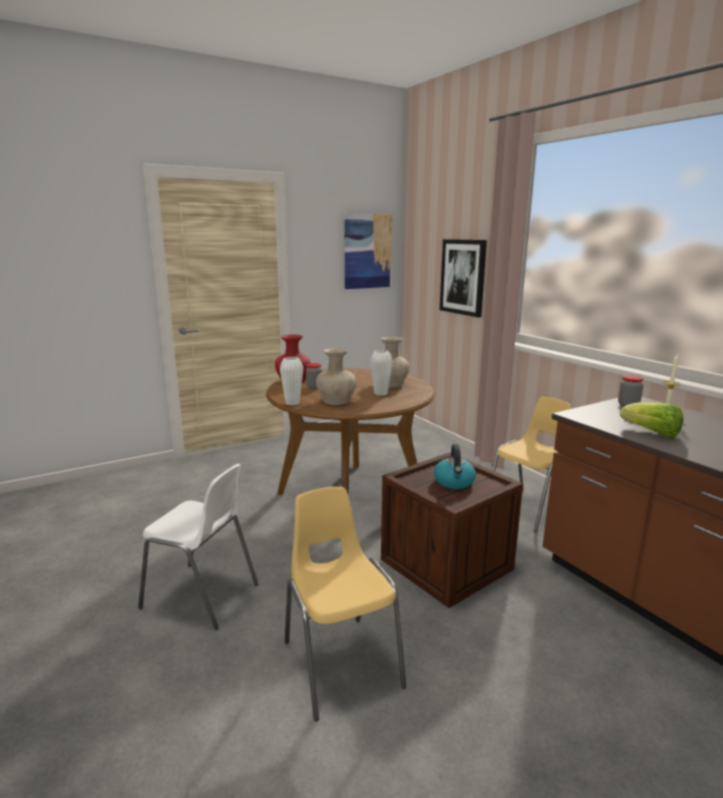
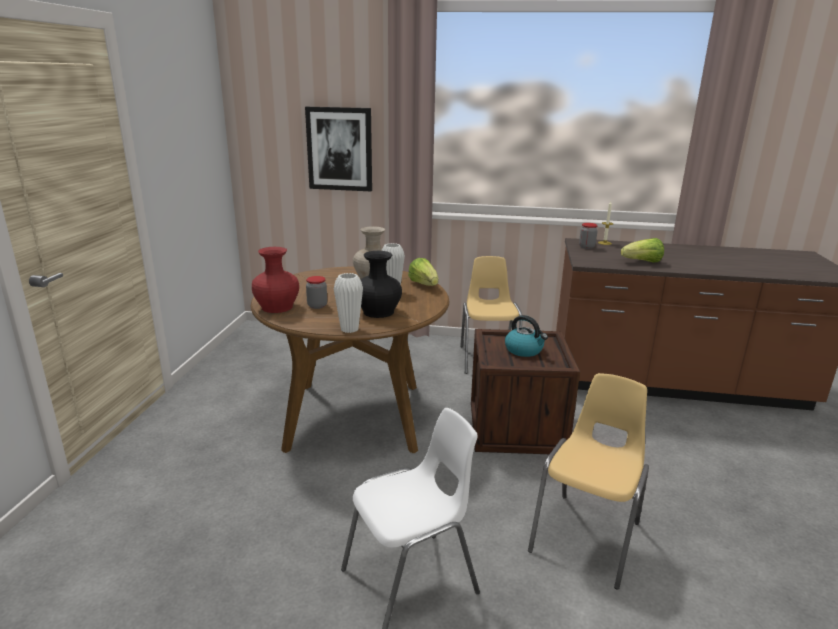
camera: 50 degrees left, 5 degrees up
(335, 401) = (378, 312): beige vase -> black vase
(341, 663) = (587, 537): yellow chair -> yellow chair turned 105 degrees clockwise
(367, 251) = (201, 124): picture -> none
(415, 396) = (424, 284): none -> lettuce

